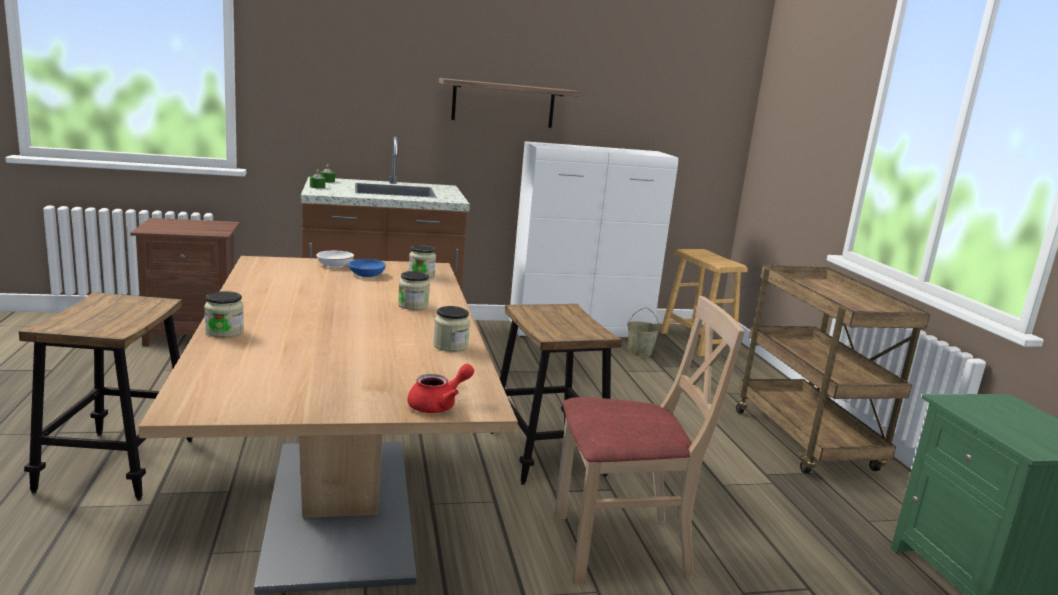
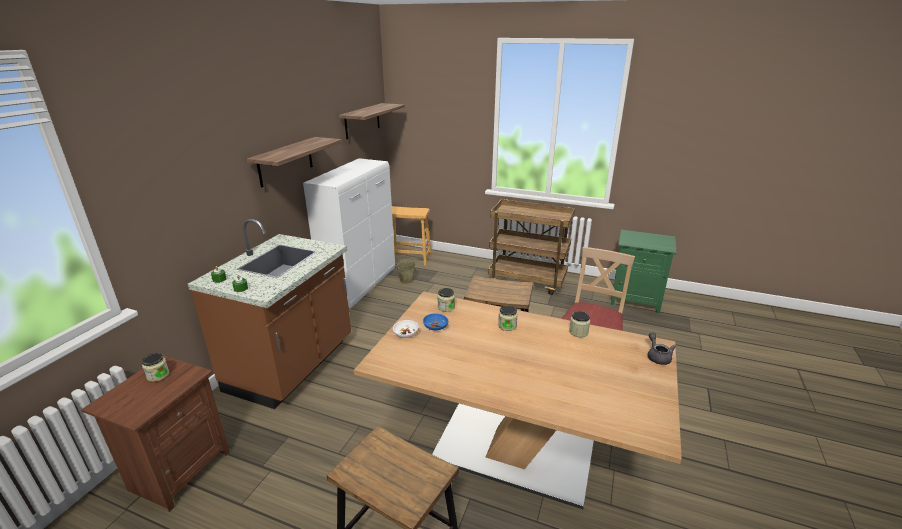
camera: 55 degrees left, 10 degrees up
(224, 332) = (537, 405): jar -> jar (158, 375)
(439, 405) = (657, 356): red teapot -> grey teapot
(686, 100) = (362, 121): none -> shelf

